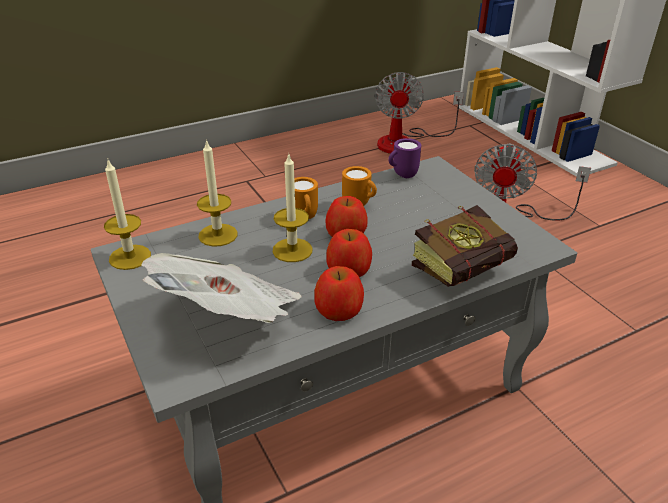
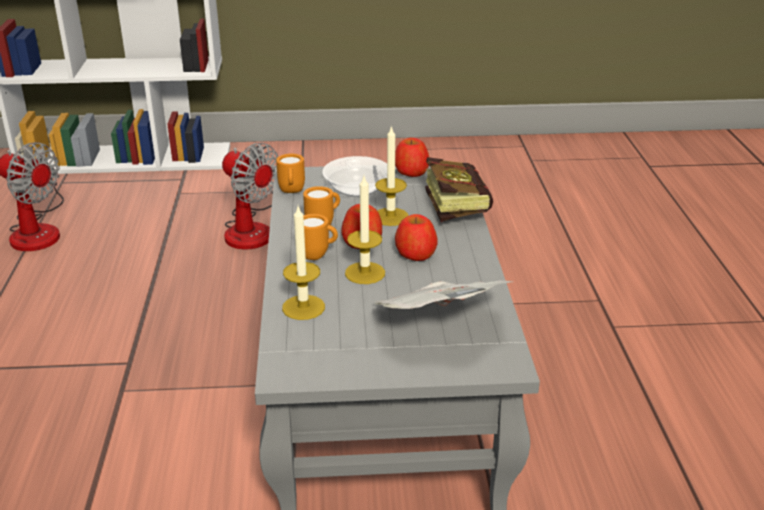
camera: 65 degrees left, 5 degrees down
(130, 257) = (297, 367): candle -> candle (390, 217)
(339, 309) = (465, 270): apple -> apple (411, 171)
(401, 175) = (291, 192): purple mug -> orange mug
(440, 205) = (357, 190): none -> bowl

